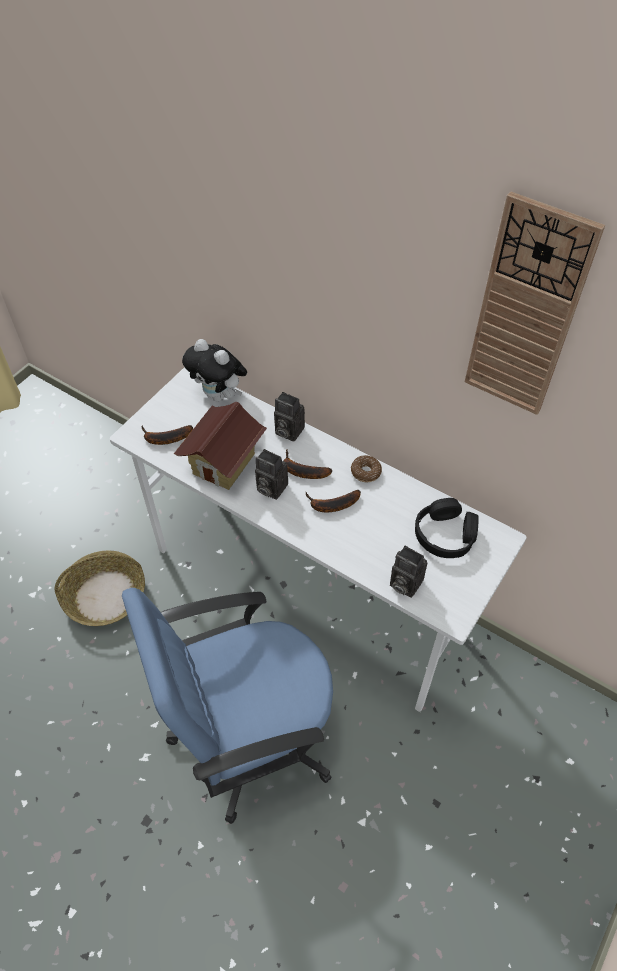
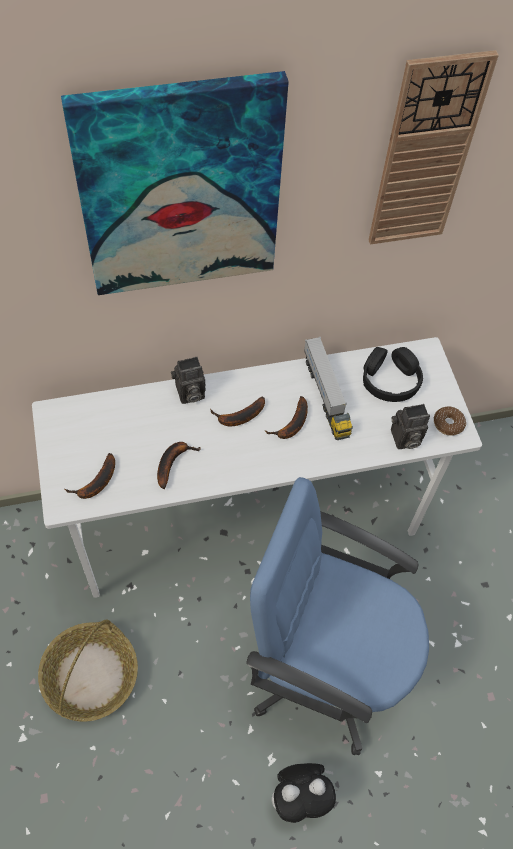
camera: 50 degrees left, 5 degrees up
(219, 395) = (96, 409): plush toy -> plush toy (300, 797)
(224, 464) = (173, 462): toy house -> banana
(251, 734) = (325, 663): blue office chair -> blue office chair turned 90 degrees clockwise
(270, 488) = (231, 451): camera -> none
(308, 226) = (180, 189): none -> picture
(365, 472) = (285, 378): donut -> donut (448, 424)
(381, 506) = (326, 395): none -> toy truck

